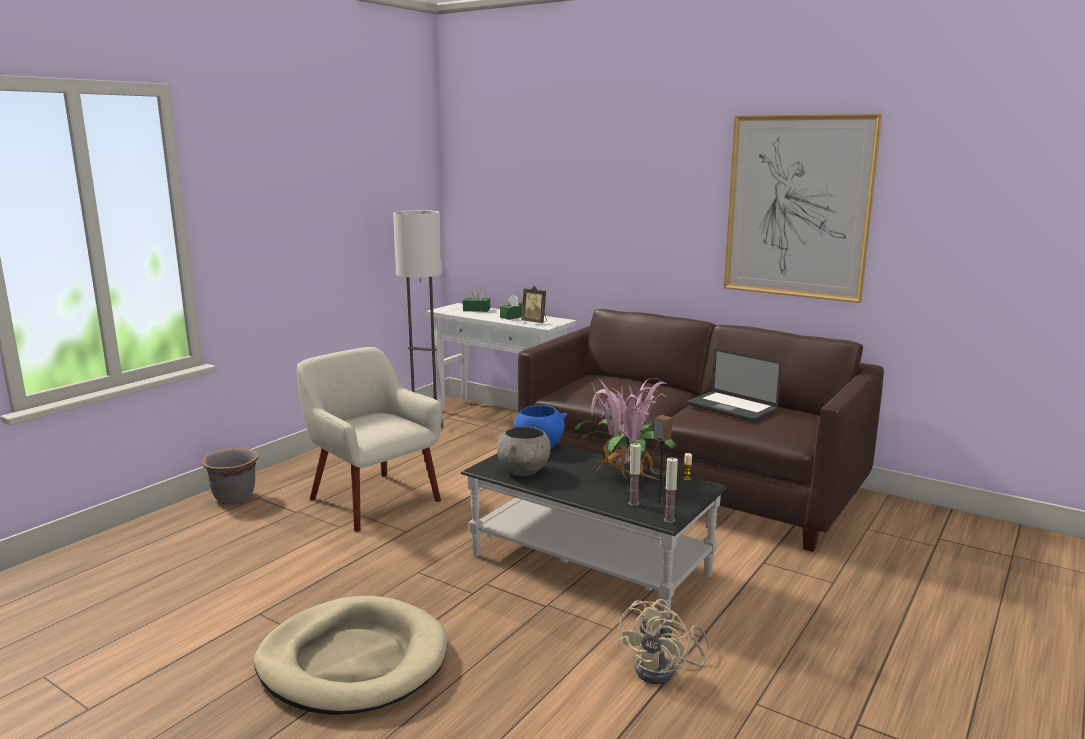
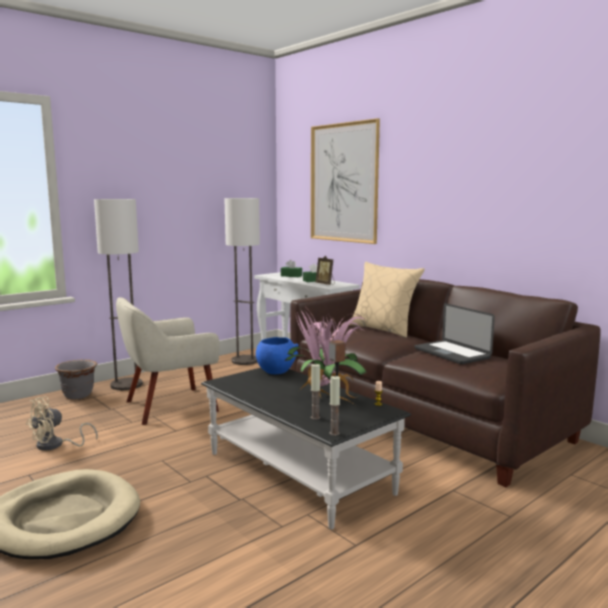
camera: 15 degrees right, 5 degrees down
(291, 475) = (127, 385): none -> floor lamp
(372, 499) = (169, 406): beige armchair -> beige armchair turned 90 degrees counterclockwise
(524, 471) = (248, 386): grey bowl -> none
(630, 379) = (383, 329): none -> beige pillow
(663, 671) = (302, 569): beige fan -> beige fan (55, 445)
(797, 207) = (526, 185): picture -> picture (343, 183)

